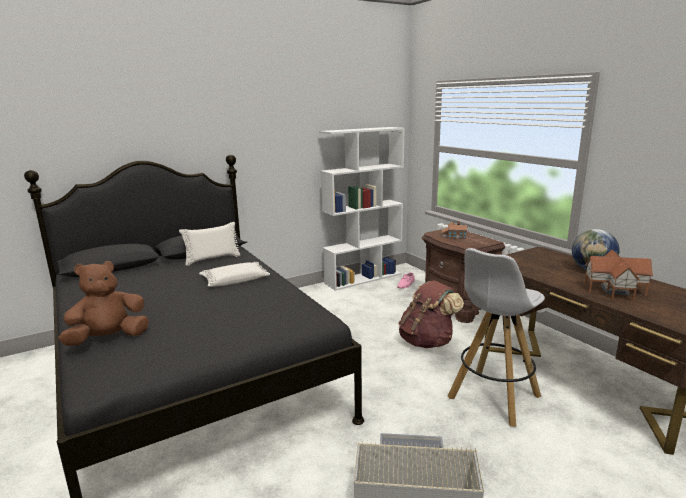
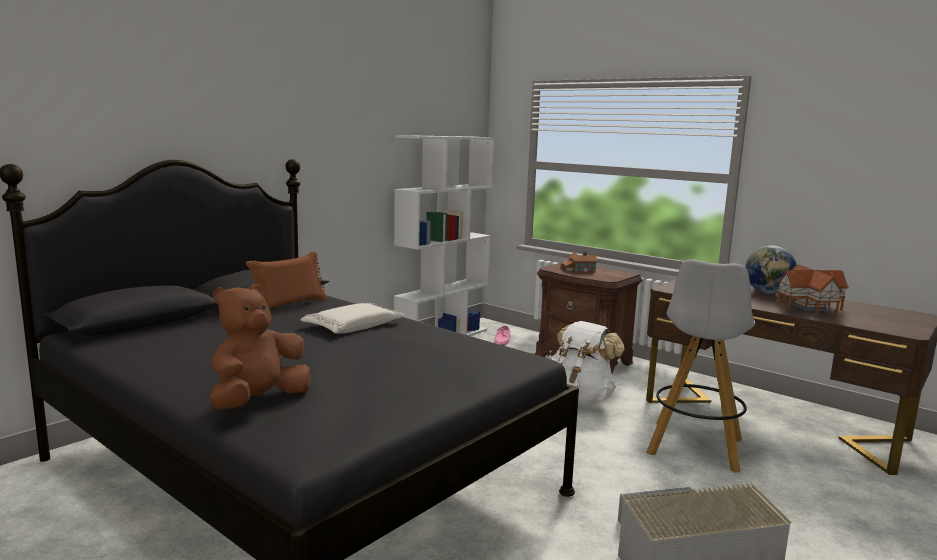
camera: 20 degrees left, 5 degrees down
(212, 259) = (289, 305): white pillow -> brown pillow
(427, 341) = (578, 400): brown backpack -> white backpack

